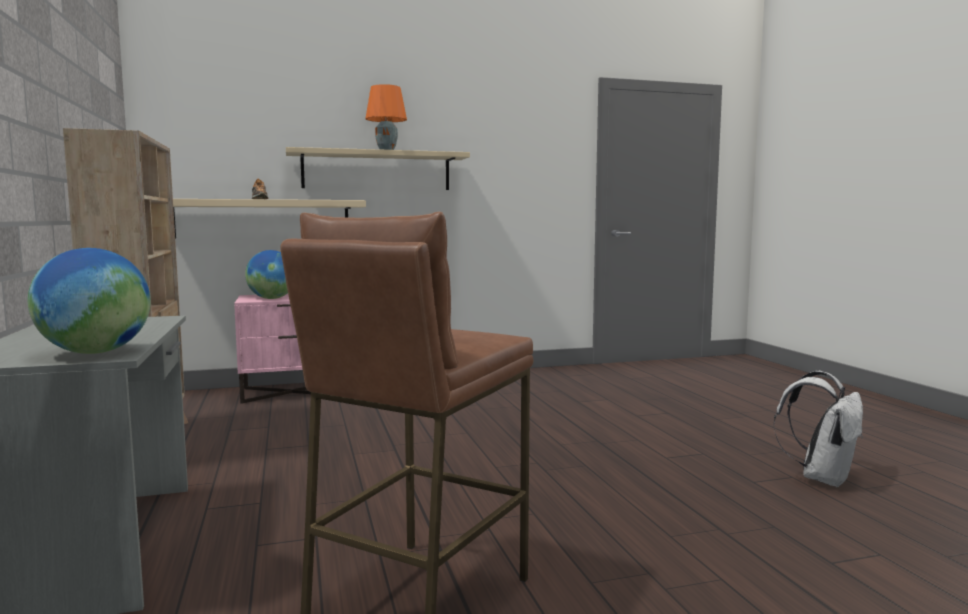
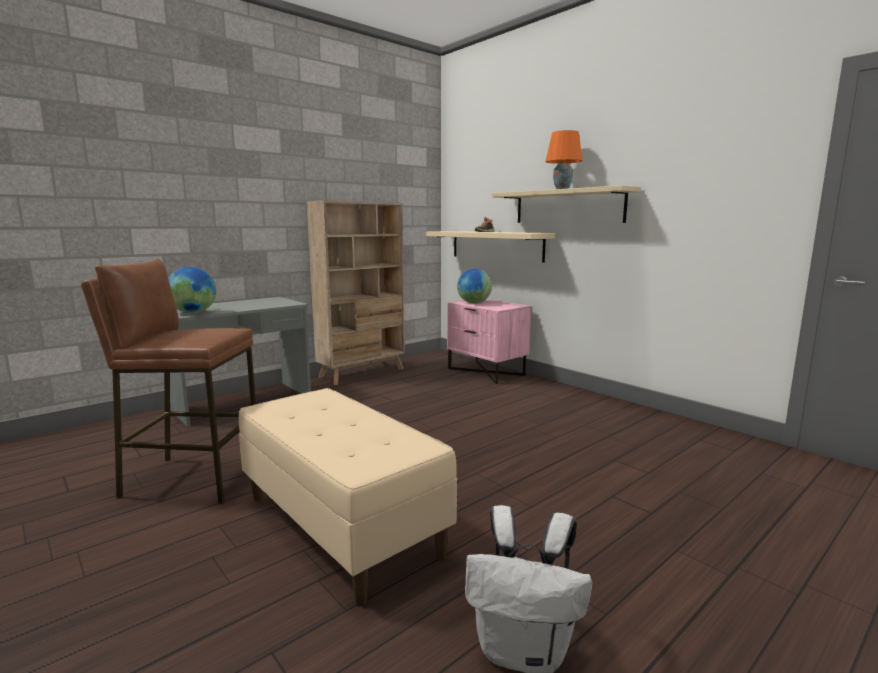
camera: 65 degrees right, 5 degrees up
(629, 512) = (342, 525): none -> beige bench

